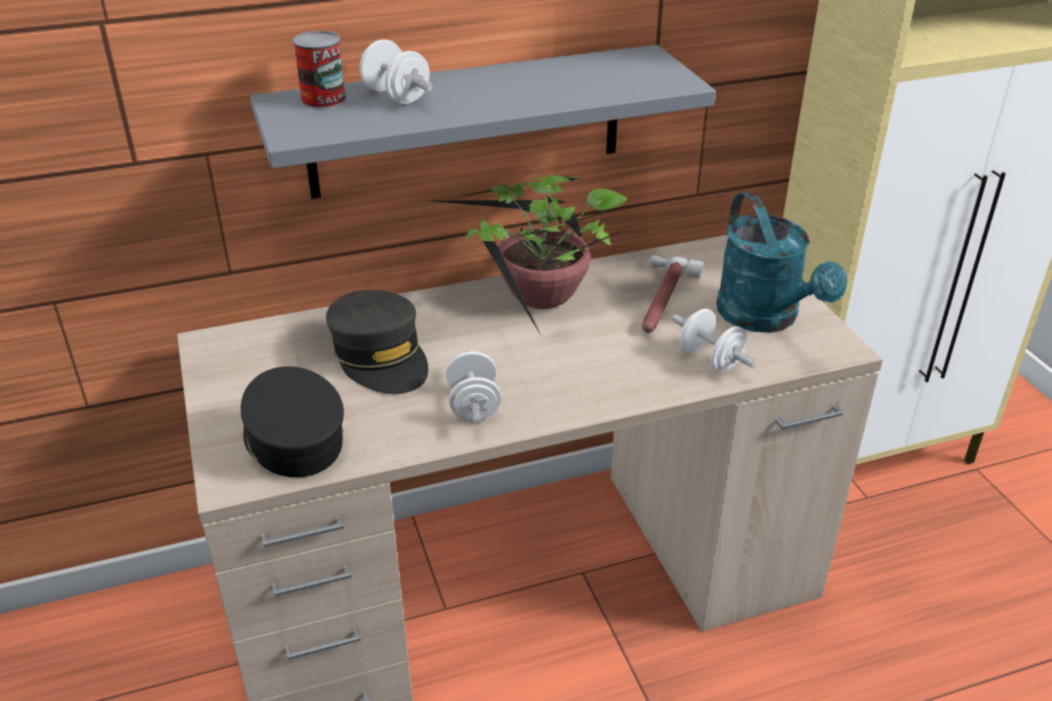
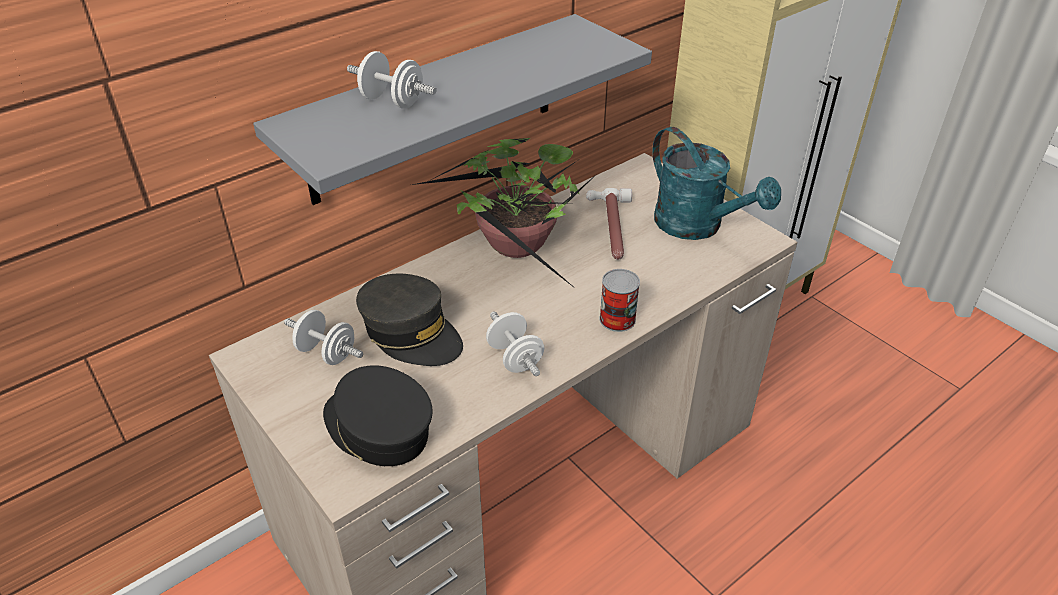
camera: 20 degrees left, 5 degrees up
(323, 100) = (328, 116): can -> can (617, 319)
(710, 359) = (676, 271): white dumbbell -> white dumbbell (327, 353)

